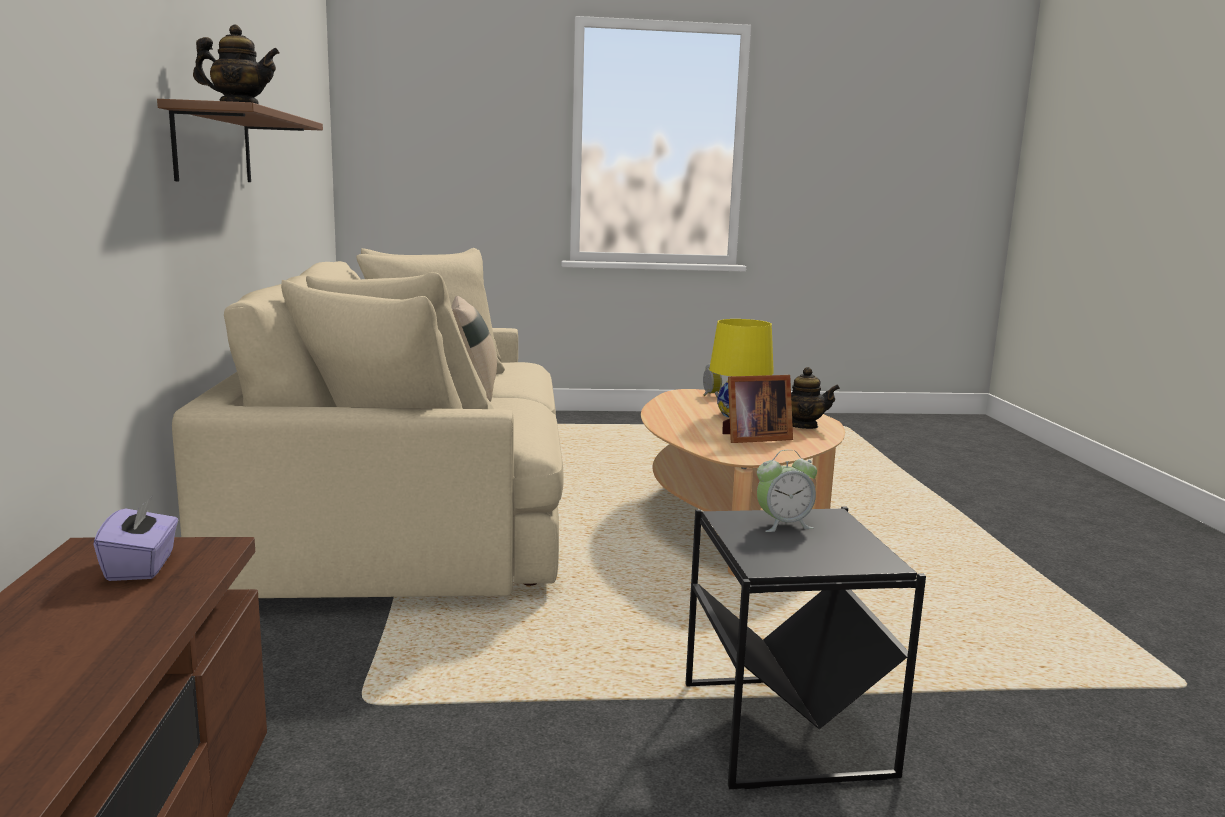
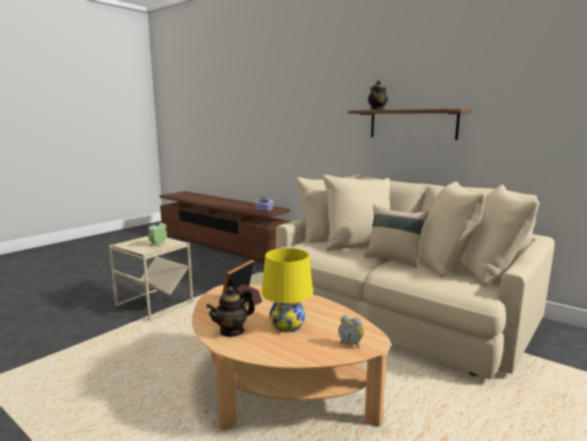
camera: 135 degrees right, 0 degrees up
(785, 728) = (154, 305): black side table -> beige side table

